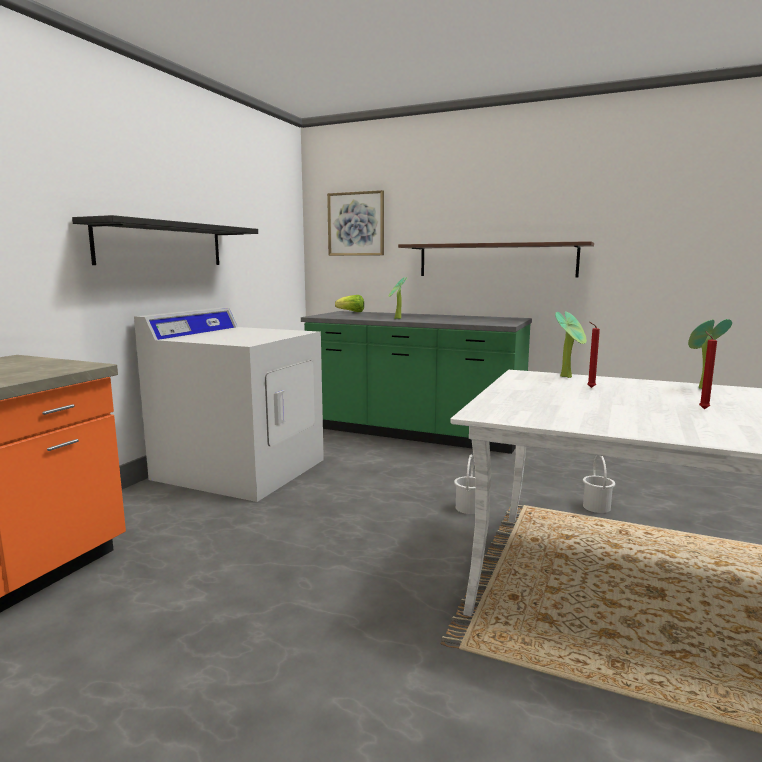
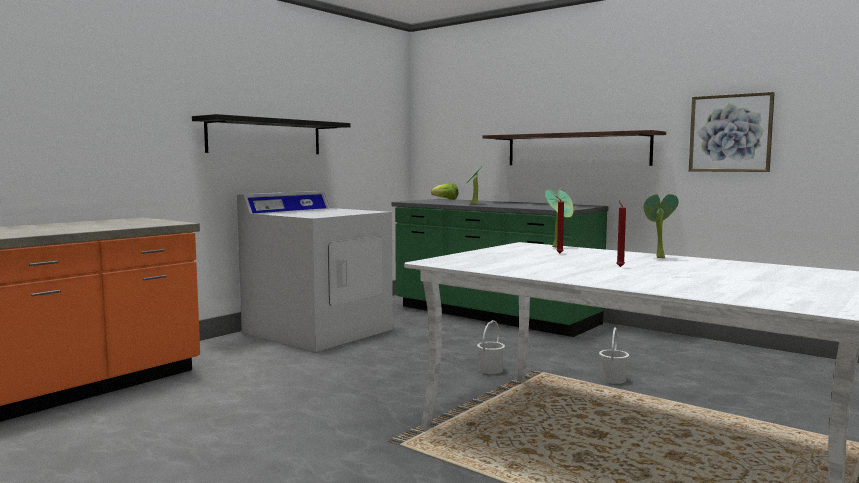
camera: 15 degrees right, 5 degrees down
(356, 224) = (454, 117): picture -> picture (730, 133)

